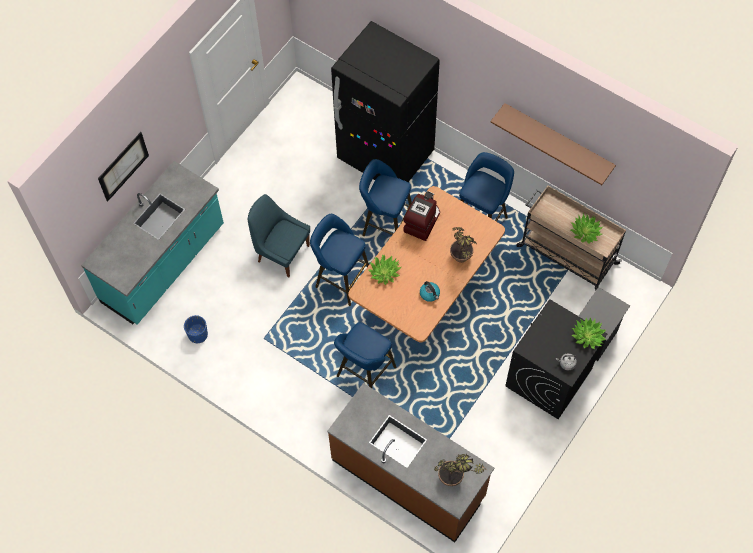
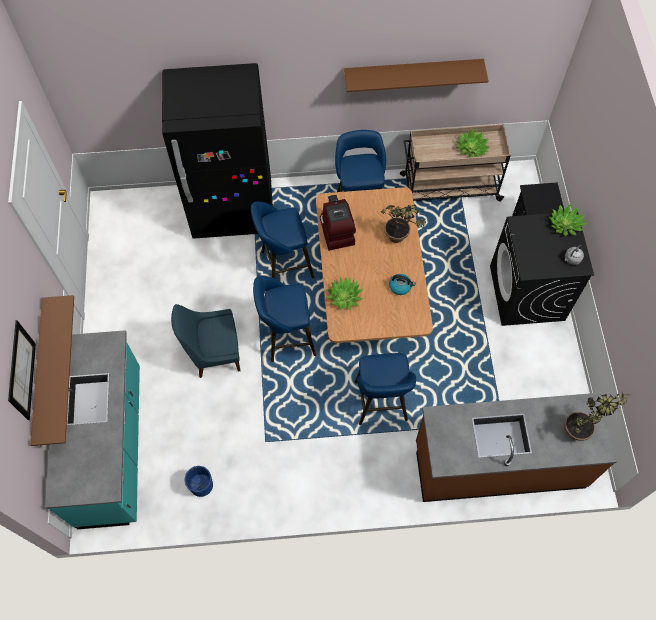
camera: 40 degrees left, 0 degrees up
(140, 178) = (40, 373): none -> brown shelf

